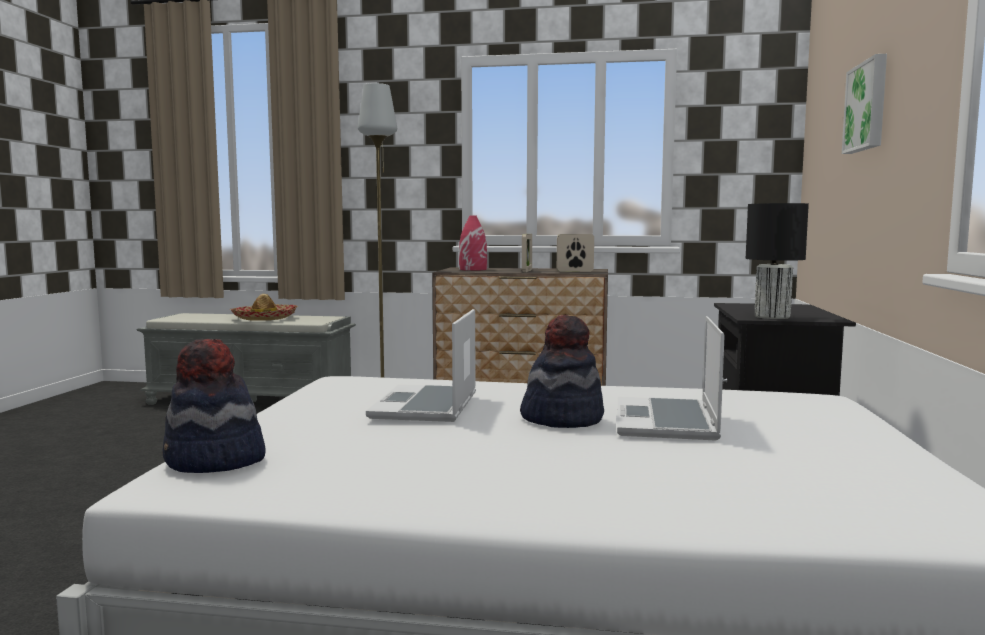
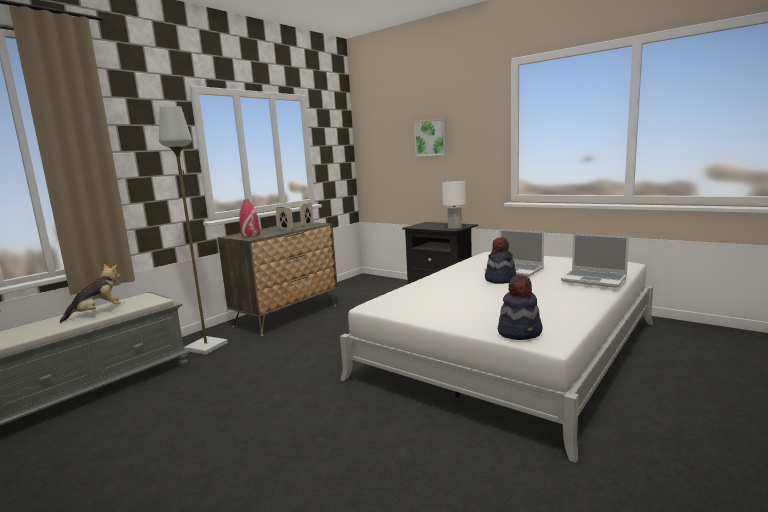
camera: 60 degrees left, 5 degrees up
(265, 318) = (97, 313): hat -> plush toy
(426, 407) = (460, 294): laptop -> laptop (595, 279)
(771, 317) = (454, 228): black table lamp -> white table lamp

